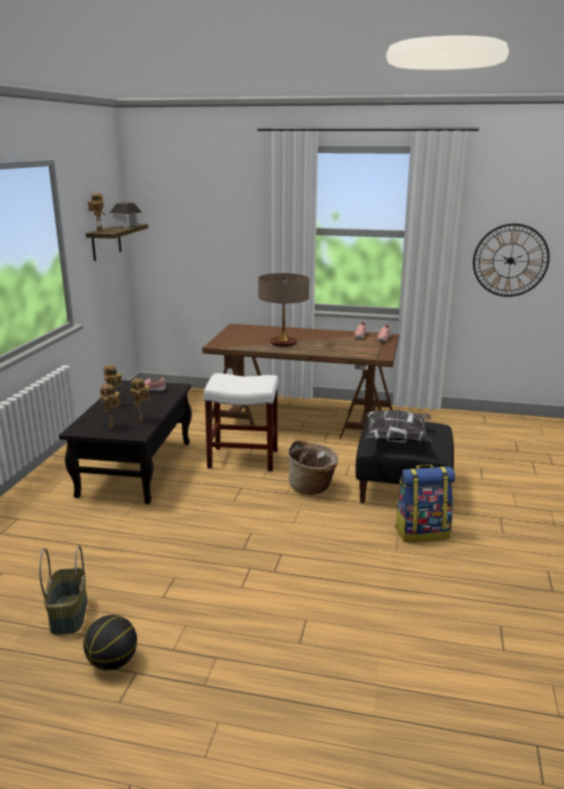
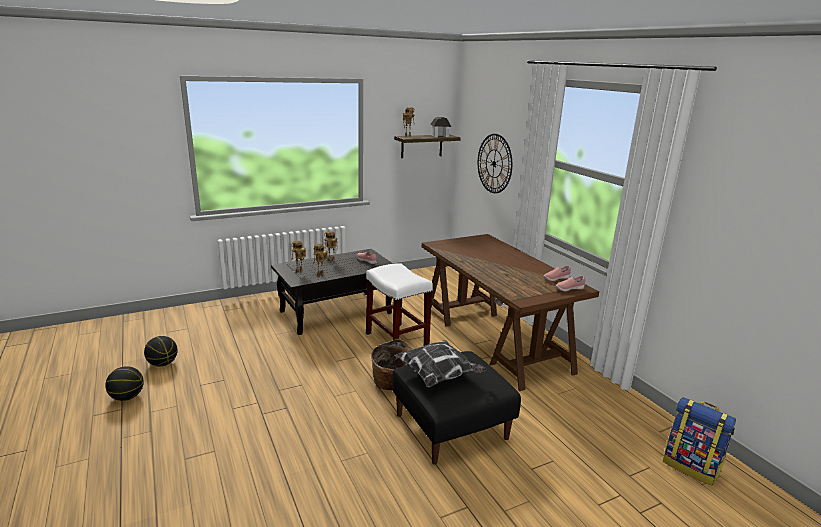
camera: 50 degrees right, 0 degrees up
(68, 614) = (163, 363): basket -> basketball
(283, 343) = (480, 260): table lamp -> none
(422, 532) = (386, 464): backpack -> backpack (691, 466)
(510, 260) = (742, 246): wall clock -> wall clock (494, 163)

